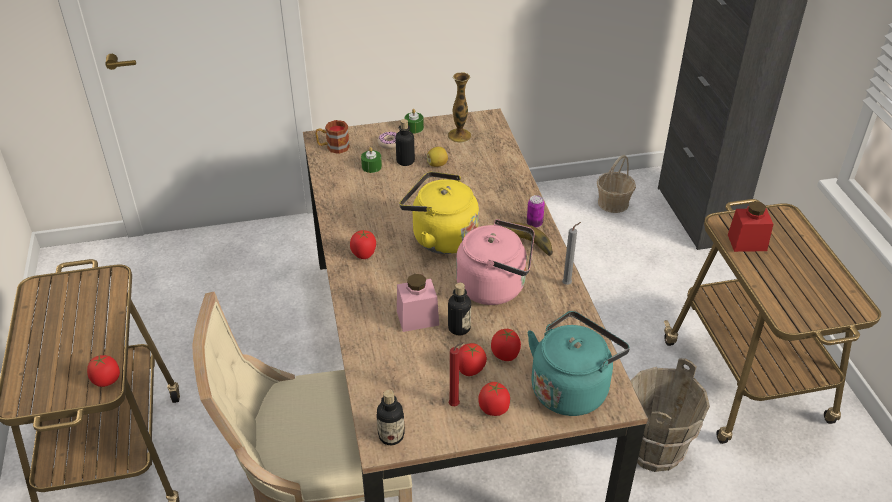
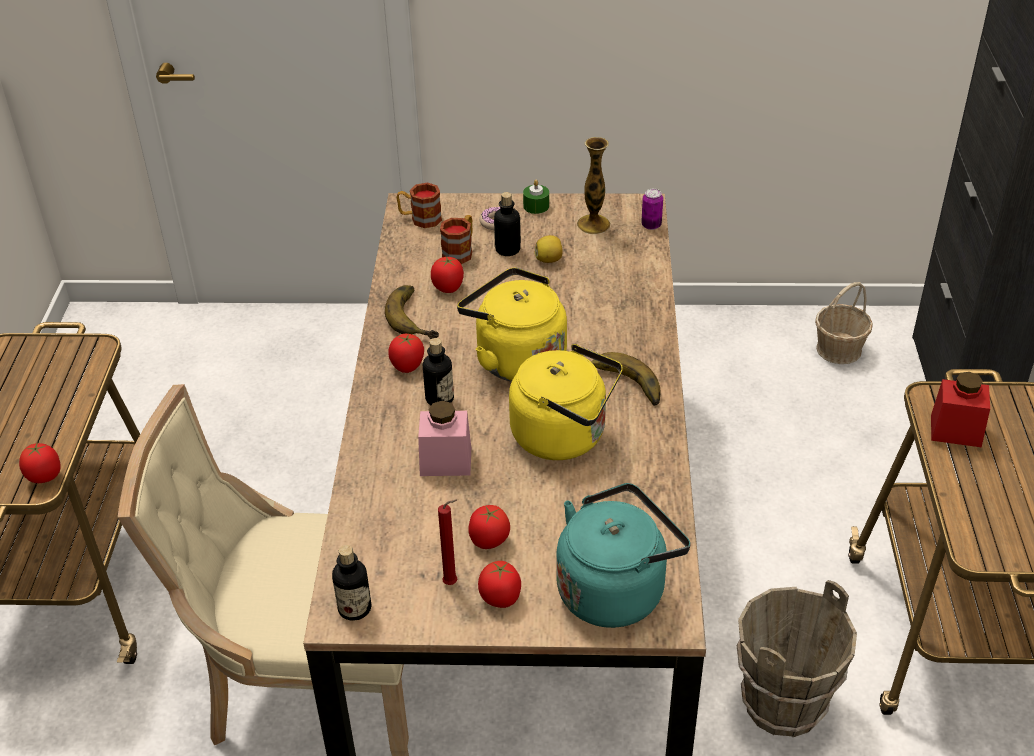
camera: 15 degrees right, 0 degrees up
(357, 217) = (417, 316): none -> banana
(371, 166) = (460, 251): green candle -> mug
(459, 328) = (495, 483): bottle -> bottle (439, 399)
(495, 286) = (565, 436): pink kettle -> yellow kettle
(505, 355) = (543, 529): tomato -> tomato (448, 288)
(534, 223) = (650, 359): can -> can (651, 225)
(568, 284) = (665, 448): grey candle -> none

